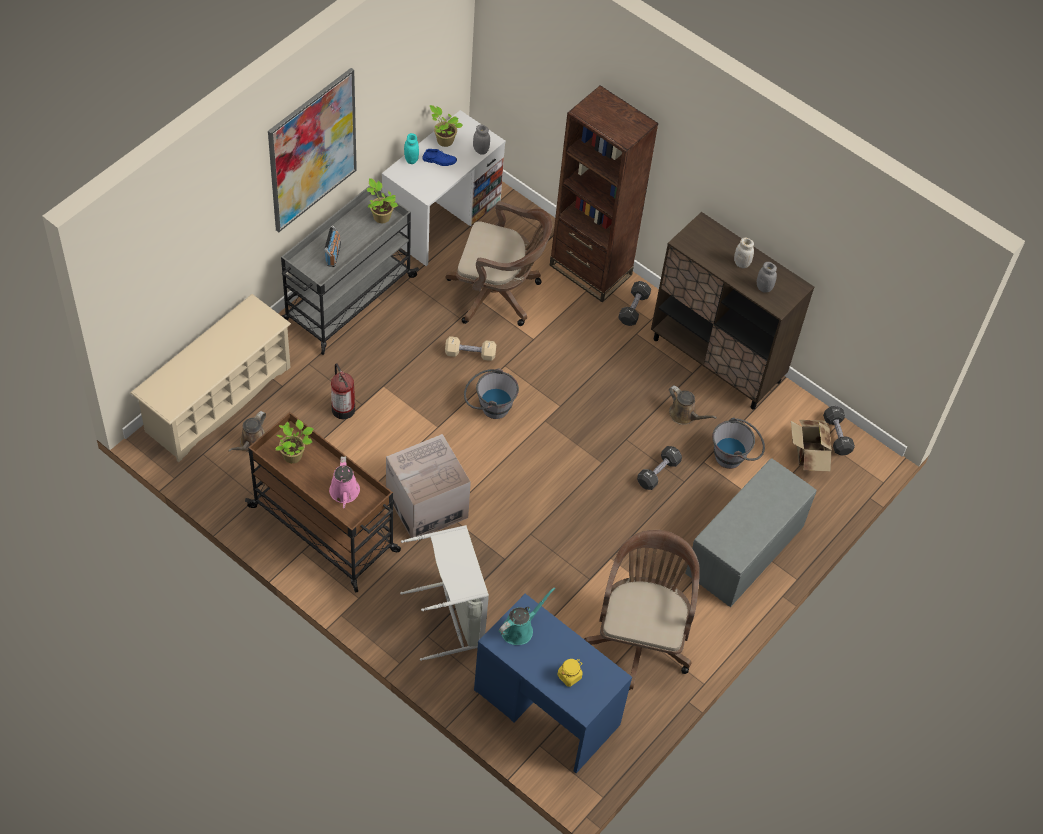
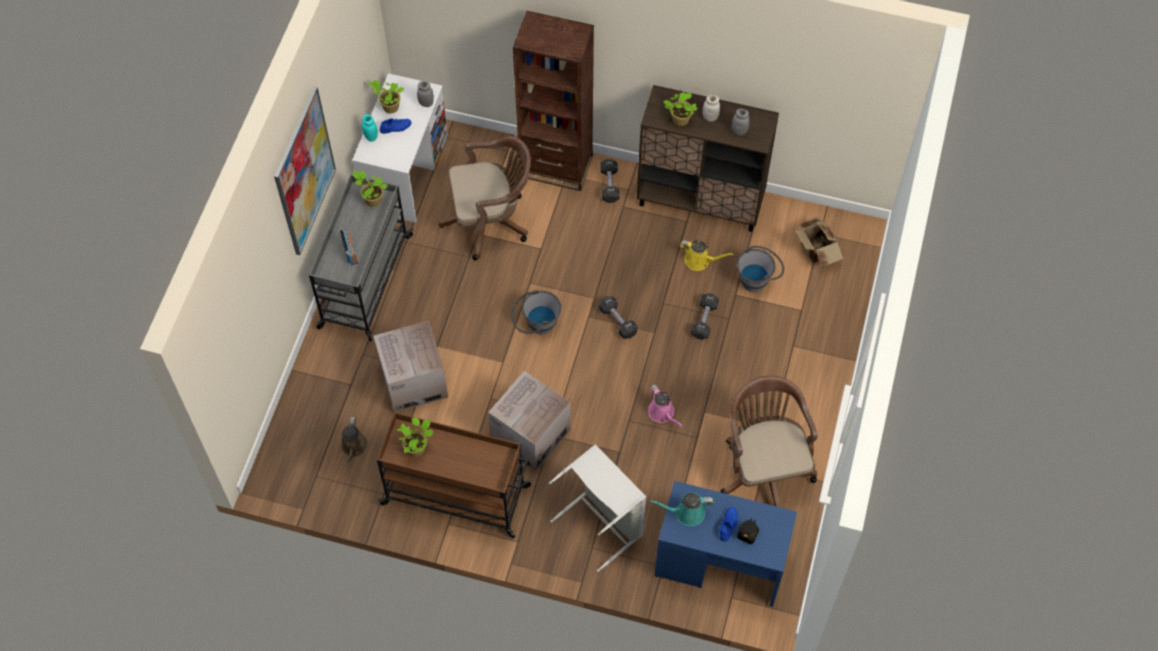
camera: 20 degrees left, 5 degrees up
(217, 399) = (302, 421): beige shoe rack -> none
(342, 408) = (413, 381): fire extinguisher -> cardboard box
(344, 493) = (478, 462): pink watering can -> pink watering can (662, 413)
(470, 354) = (495, 285): beige dumbbell -> none
(520, 629) = (686, 513): turquoise watering can -> turquoise watering can turned 120 degrees counterclockwise
(555, 658) = (728, 525): none -> blue shoe
(569, 676) = (747, 534): yellow jar -> black jar
(685, 415) = (699, 260): brown watering can -> yellow watering can
(709, 254) = (679, 120): none -> potted plant
(745, 551) = (807, 356): grey bench -> none
(837, 435) = (829, 224): black dumbbell -> black dumbbell (618, 321)

